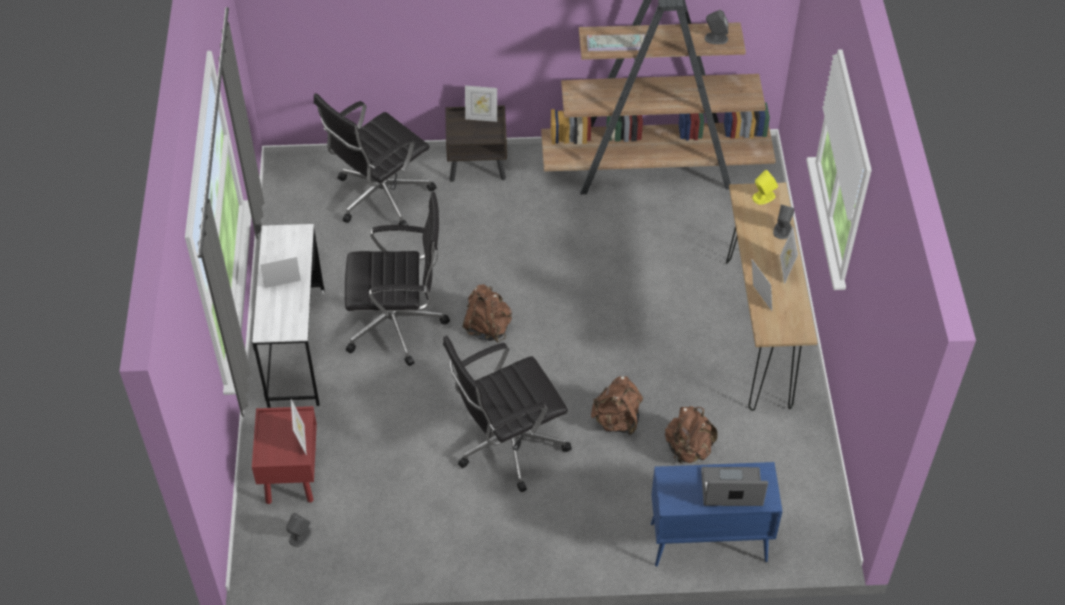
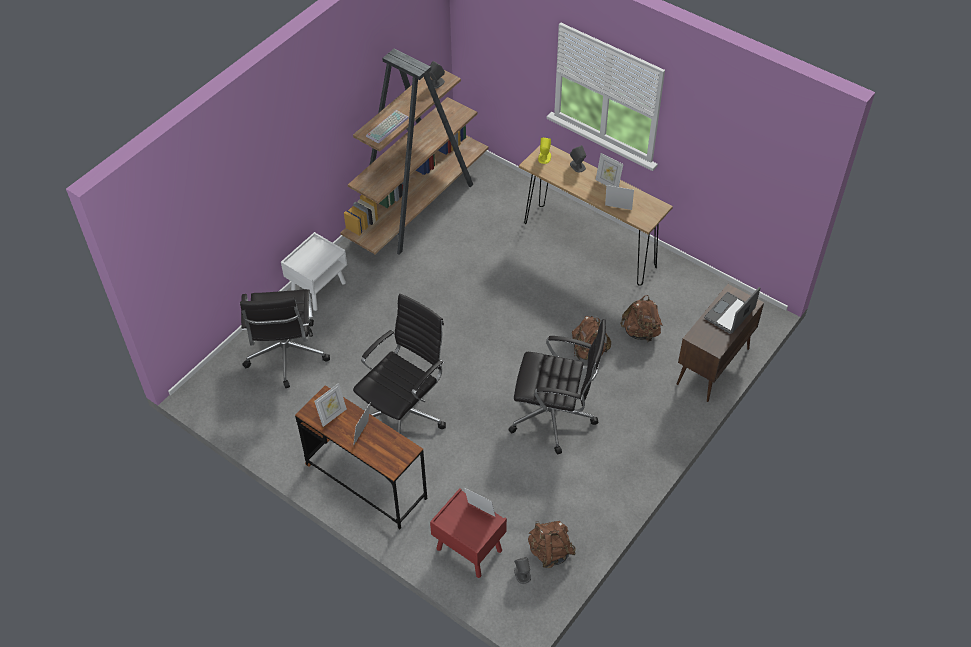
camera: 50 degrees left, 0 degrees up
(296, 348) = (366, 482): white desk -> brown desk
(478, 166) = (318, 289): brown nightstand -> white nightstand
(481, 118) = (310, 250): picture frame -> picture frame (332, 416)
(488, 327) = (455, 368): brown backpack -> brown backpack (550, 552)
(507, 444) = (555, 417): black office chair -> black office chair turned 90 degrees counterclockwise
(707, 542) = (712, 367): blue cabinet -> brown cabinet

